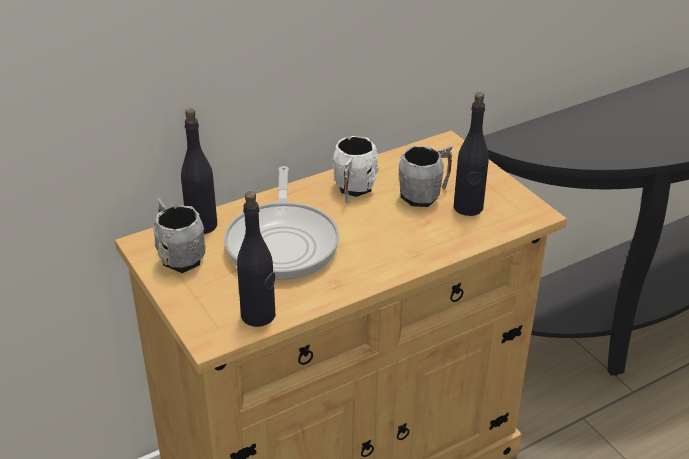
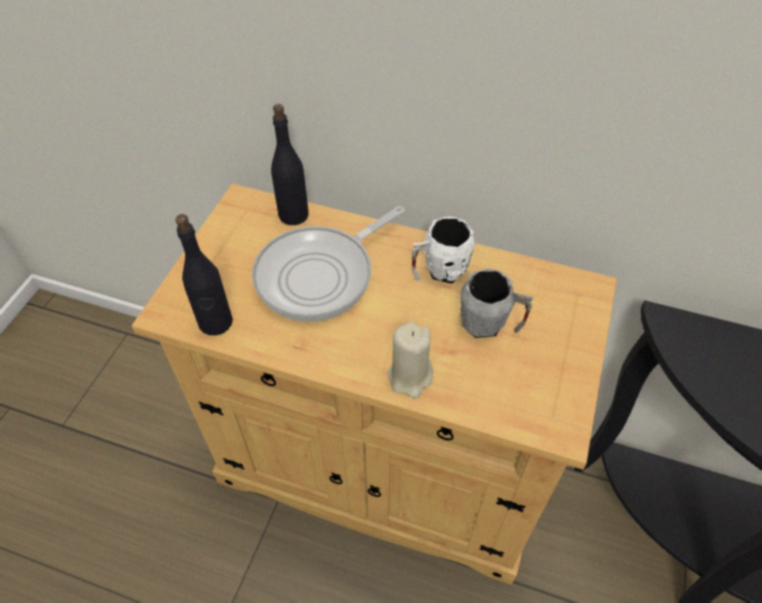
camera: 50 degrees right, 15 degrees up
(179, 256) = (244, 228): grey mug -> none
(426, 249) = (410, 377): none -> beige candle
(468, 208) = (508, 369): black bottle -> none

